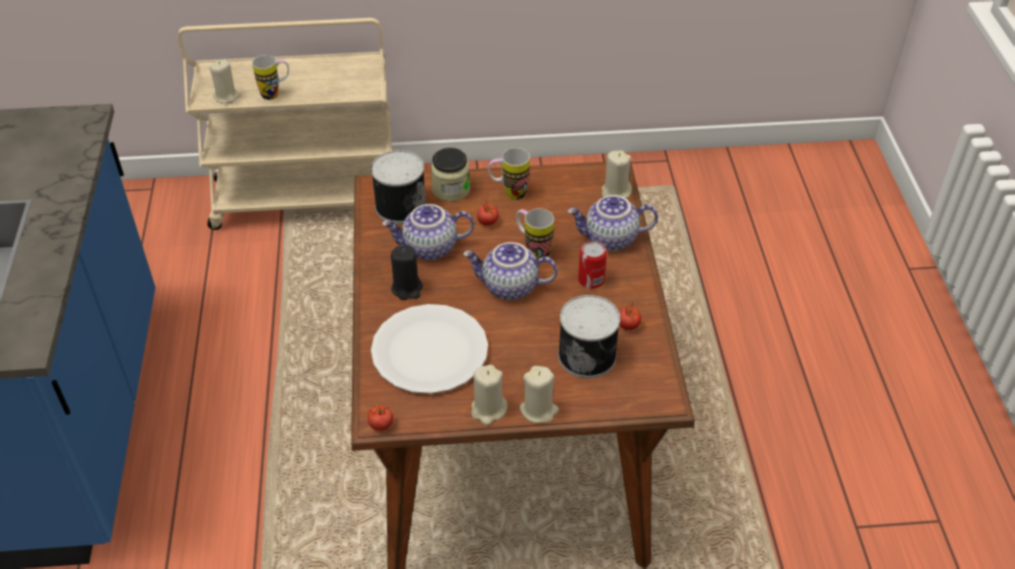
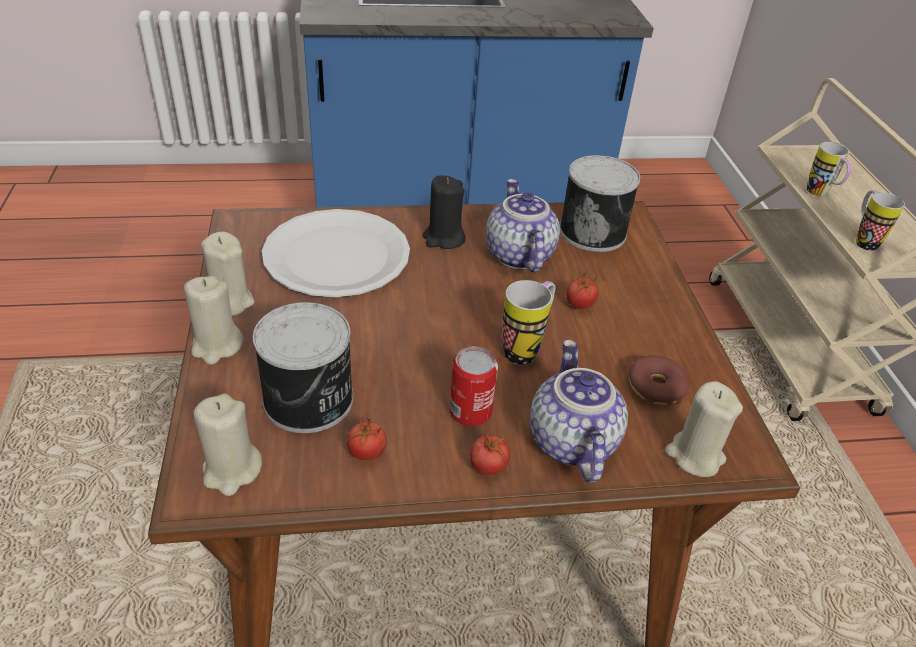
camera: 85 degrees right, 5 degrees down
(227, 96) = (795, 165): beige candle -> beige candle (231, 470)
(381, 425) = (229, 224): tomato -> tomato (488, 467)
(451, 189) = (639, 272): jar -> none
(508, 193) = (648, 326): mug -> mug (862, 240)
(509, 287) = (449, 323): teapot -> none
(564, 199) = (655, 387): none -> donut

